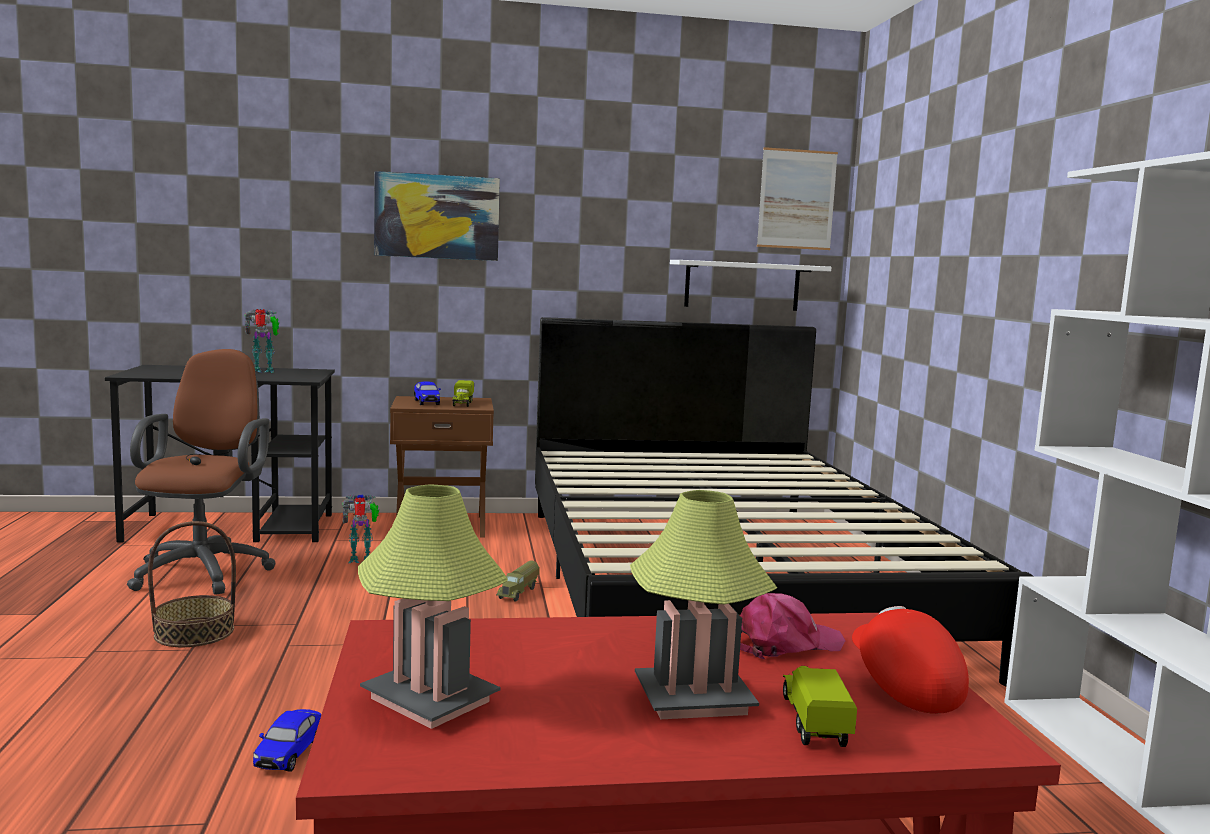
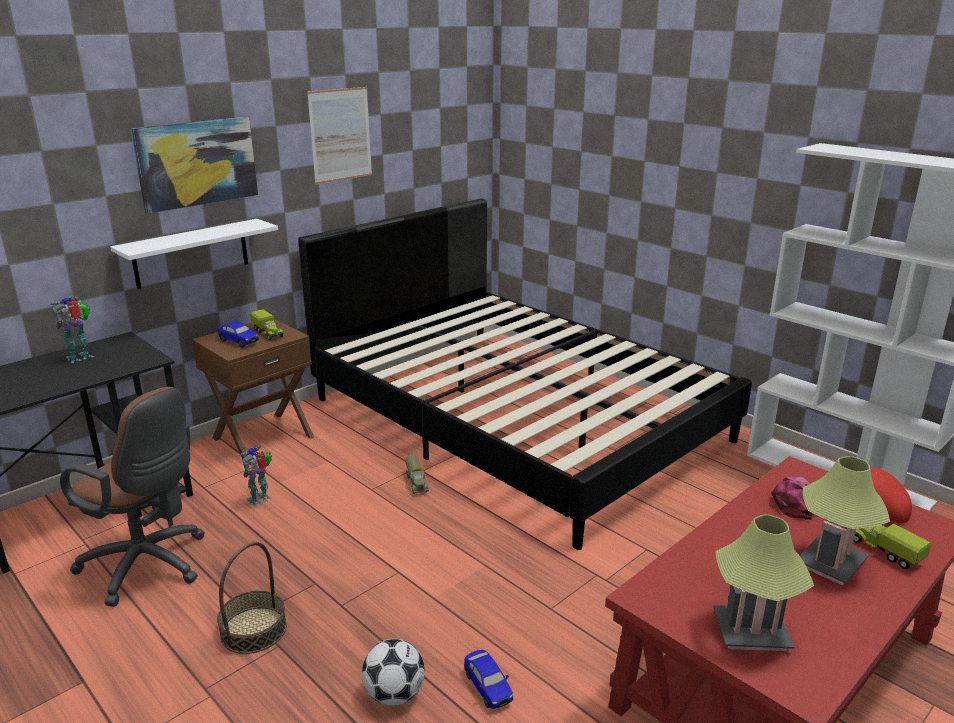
camera: 35 degrees left, 15 degrees up
(205, 570) = (149, 566): brown office chair -> brown office chair turned 150 degrees clockwise
(206, 719) = (394, 694): none -> football
(742, 285) = (434, 175): white shelf -> white shelf (191, 253)
(796, 199) = (463, 98): picture -> picture (340, 135)

